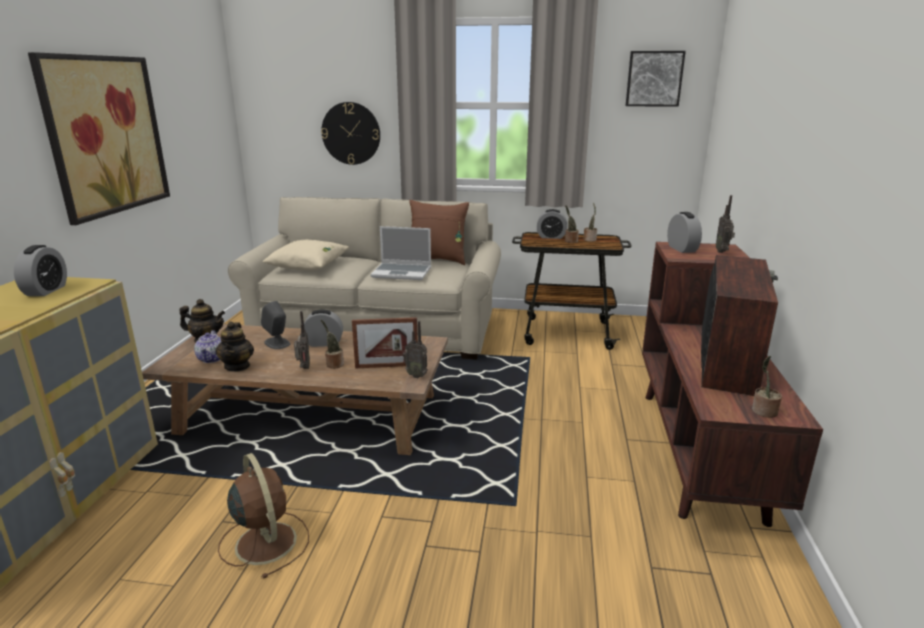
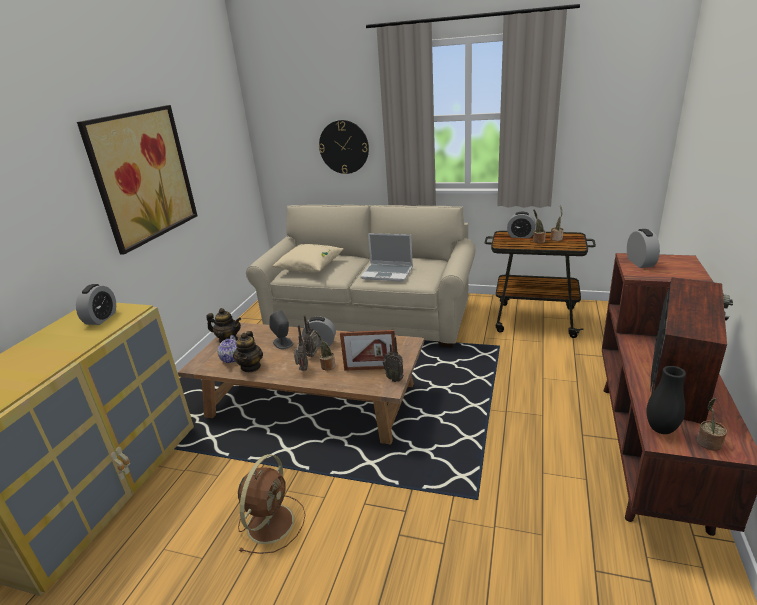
camera: 10 degrees right, 5 degrees up
(265, 541) = (271, 521): brown fan -> brown fan turned 45 degrees clockwise
(437, 260) = (418, 258): brown pillow -> none
(654, 79) = (622, 84): picture -> none
(715, 402) = (661, 429): none -> black vase
(722, 251) = (680, 266): radio -> radio (314, 355)

